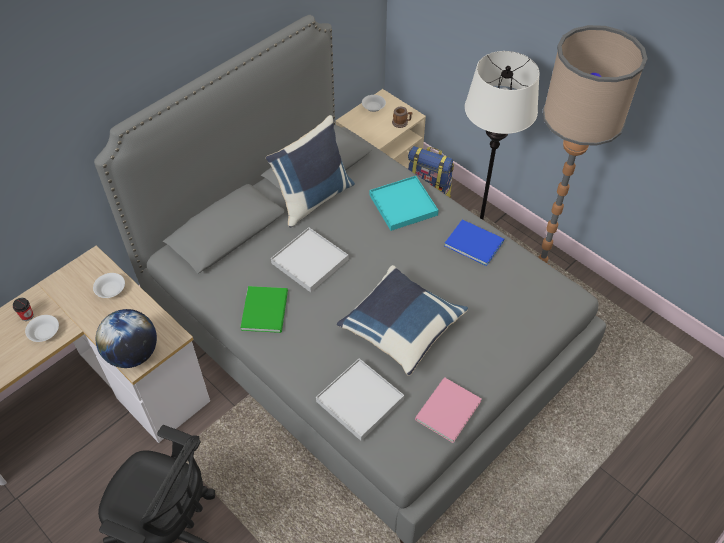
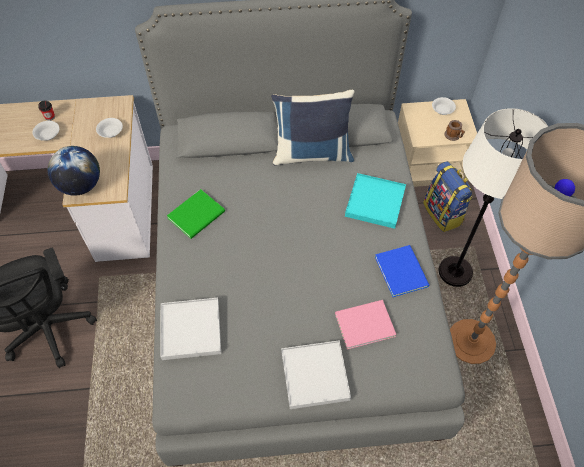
camera: 40 degrees right, 5 degrees up
(310, 261) = (262, 200): white tray -> white tray (315, 375)
(400, 328) = (275, 298): blue pillow -> none
(446, 411) = (242, 387): pink book -> pink book (362, 324)

